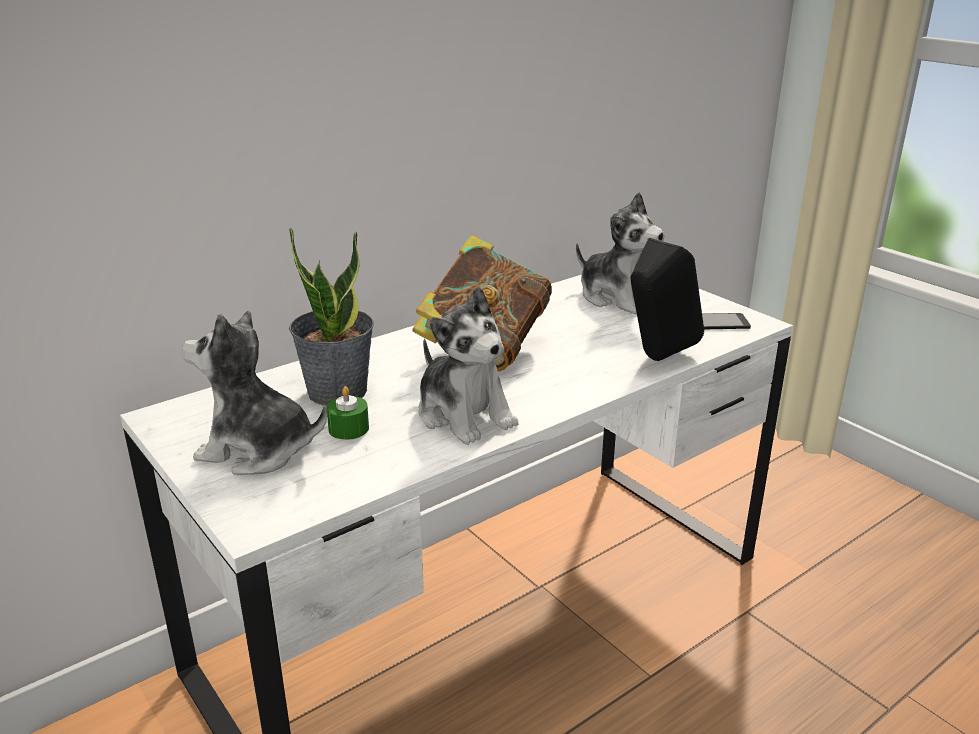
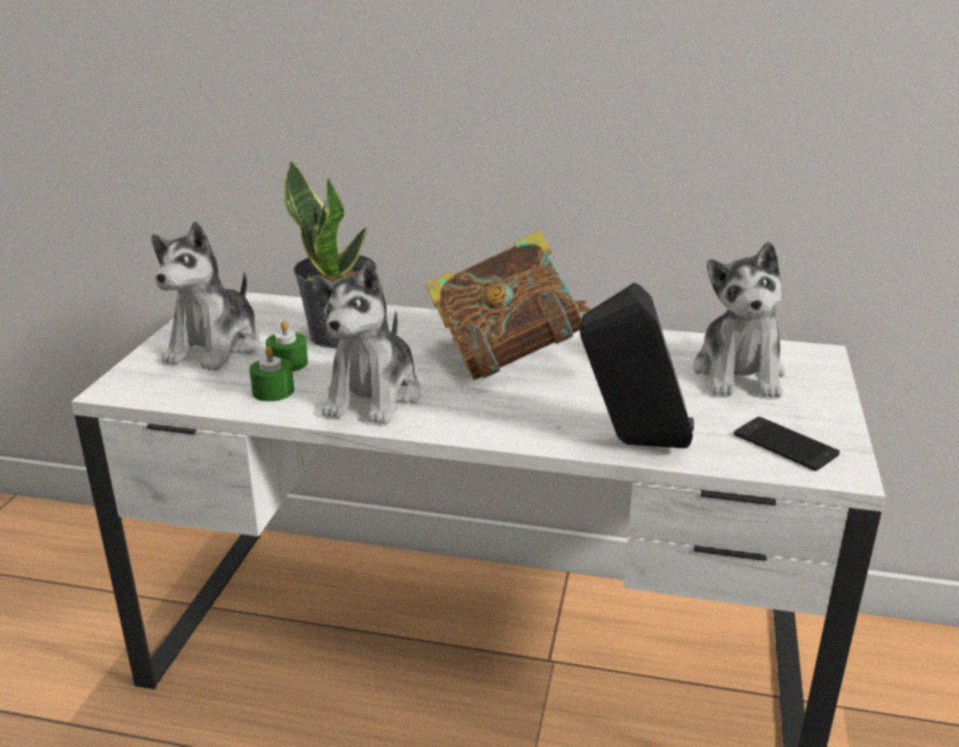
camera: 50 degrees right, 0 degrees up
(257, 450) = (215, 347): plush toy -> plush toy turned 135 degrees counterclockwise
(388, 451) = (273, 391): none -> green candle

